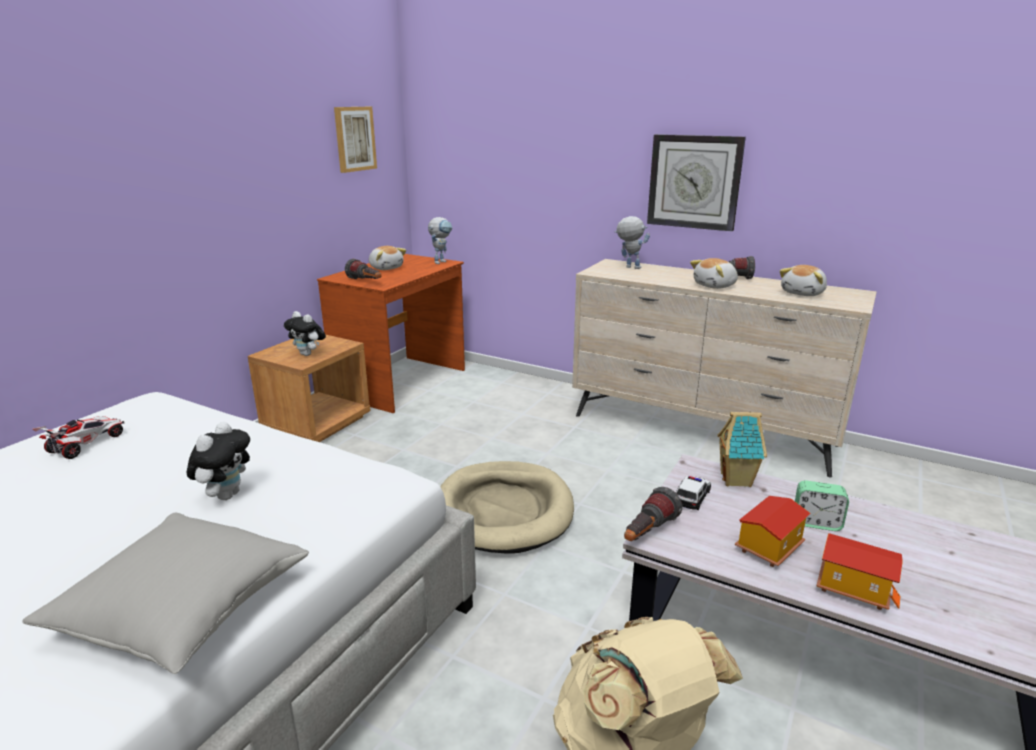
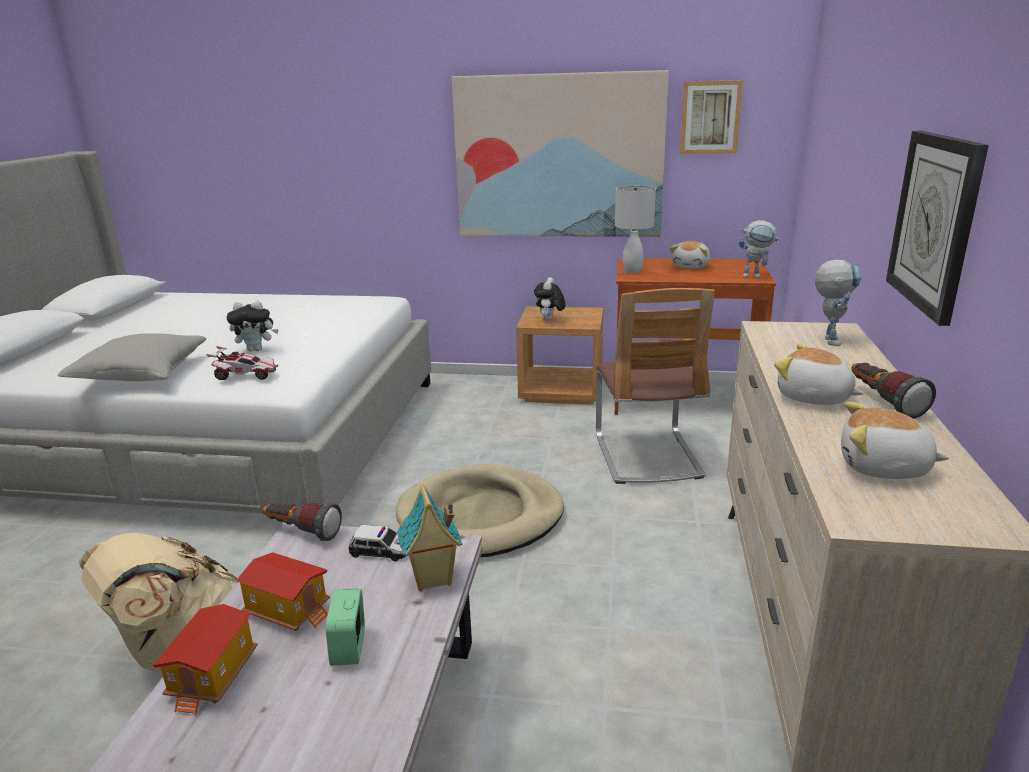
camera: 70 degrees right, 0 degrees up
(86, 444) = (315, 306): toy car -> toy car (246, 375)
(250, 187) = (558, 157): none -> picture
(366, 282) = (632, 271): flashlight -> white table lamp
(474, 419) = (647, 456): none -> chair

